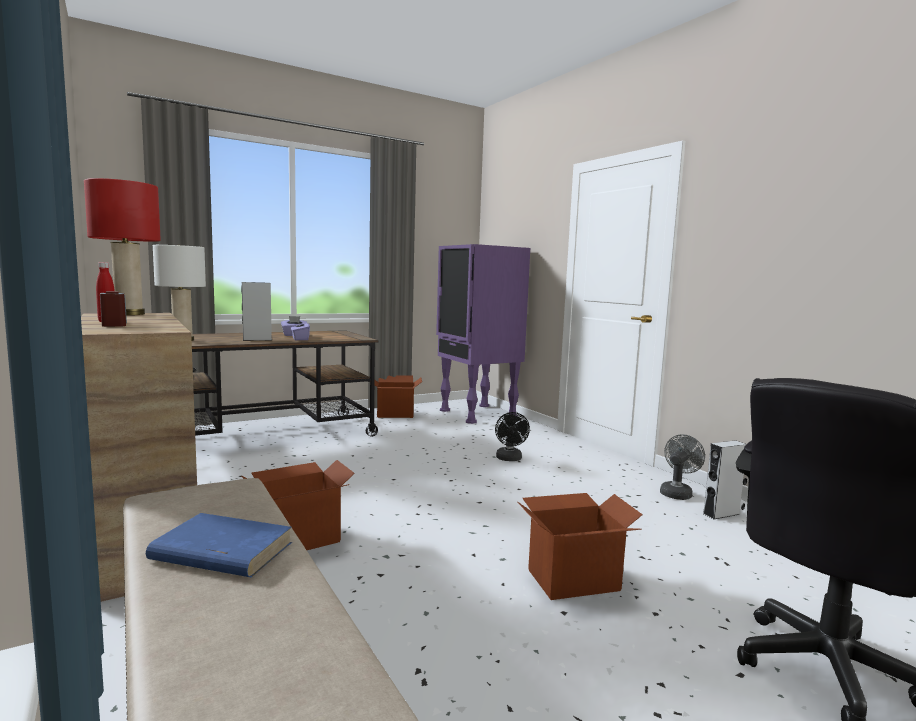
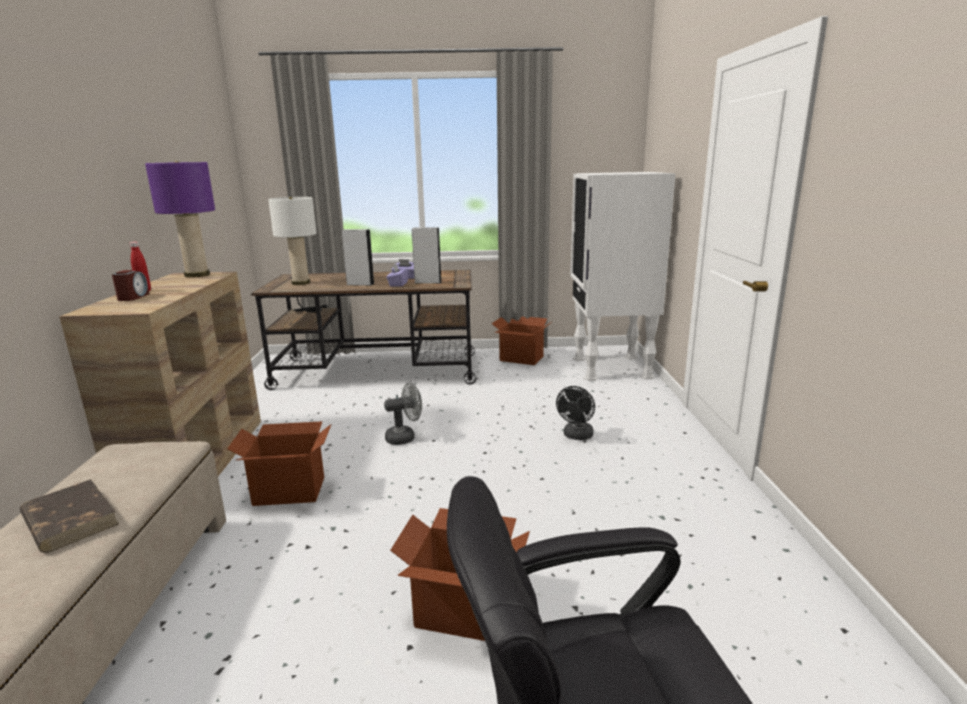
camera: 30 degrees right, 10 degrees up
(129, 314) = (197, 275): red table lamp -> purple table lamp
(221, 552) = (69, 519): blue book -> brown book
(477, 413) = (610, 367): purple cabinet -> white cabinet
(677, 493) = (736, 528): grey fan -> grey fan (405, 437)
(721, 514) = (762, 577): grey speaker -> grey speaker (428, 282)

